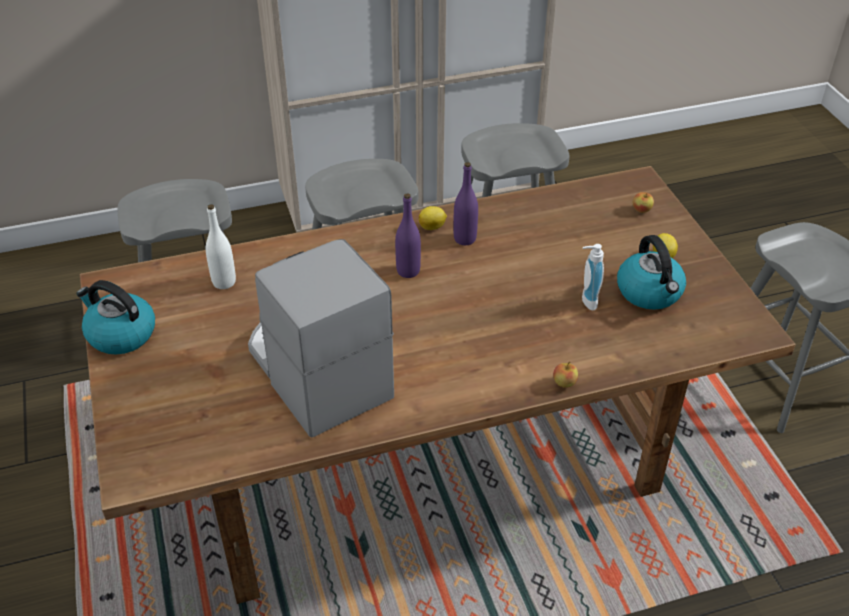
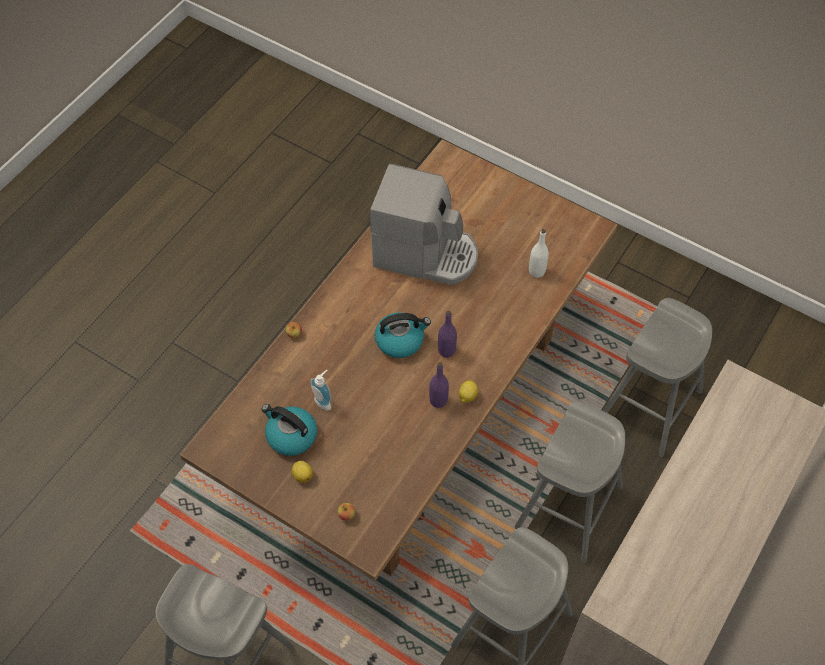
camera: 140 degrees right, 15 degrees up
(120, 334) = (545, 208): kettle -> kettle (400, 340)

